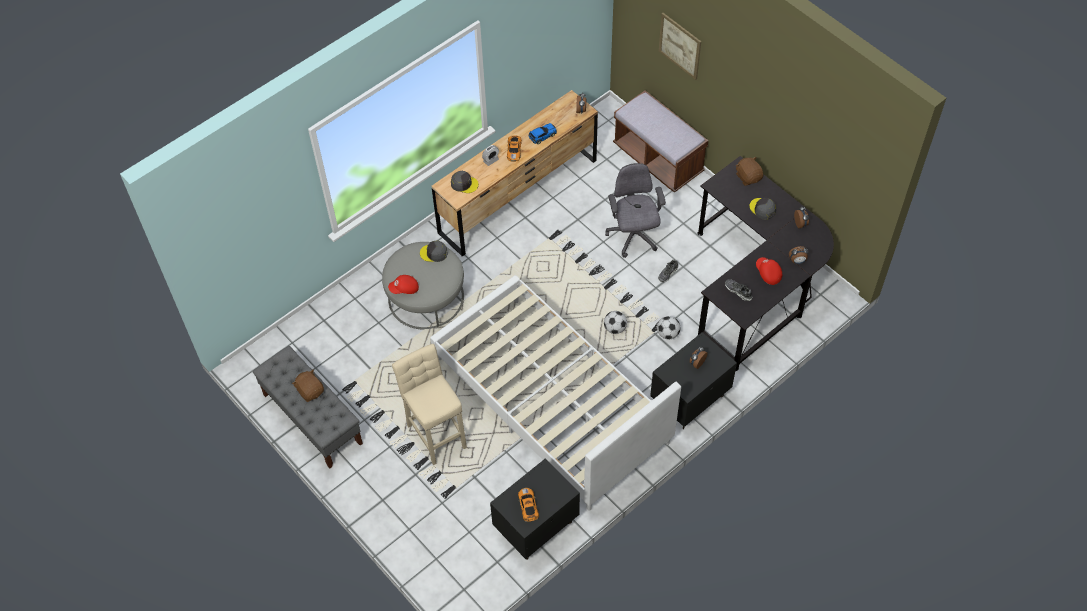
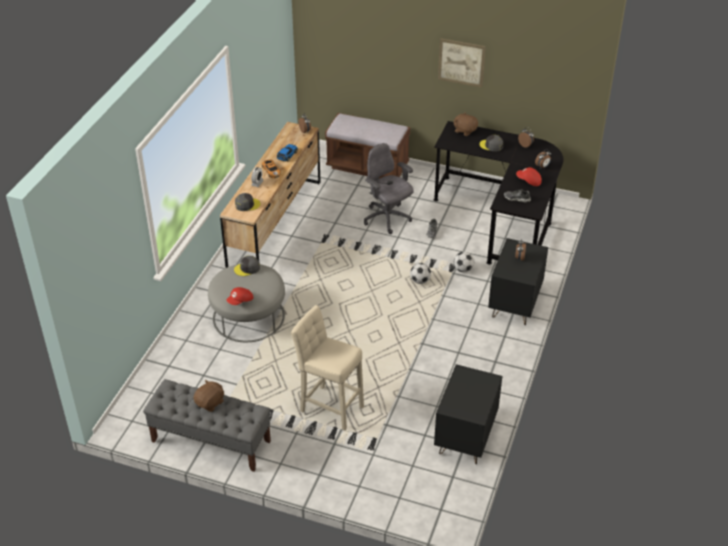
camera: 30 degrees left, 15 degrees down
(310, 391) = (210, 403): brown plush toy -> brown plush toy turned 105 degrees clockwise
(528, 506) = (469, 402): toy car -> none
(551, 400) = (408, 347): white bed -> none
(680, 46) = (370, 49): picture -> picture (461, 62)

